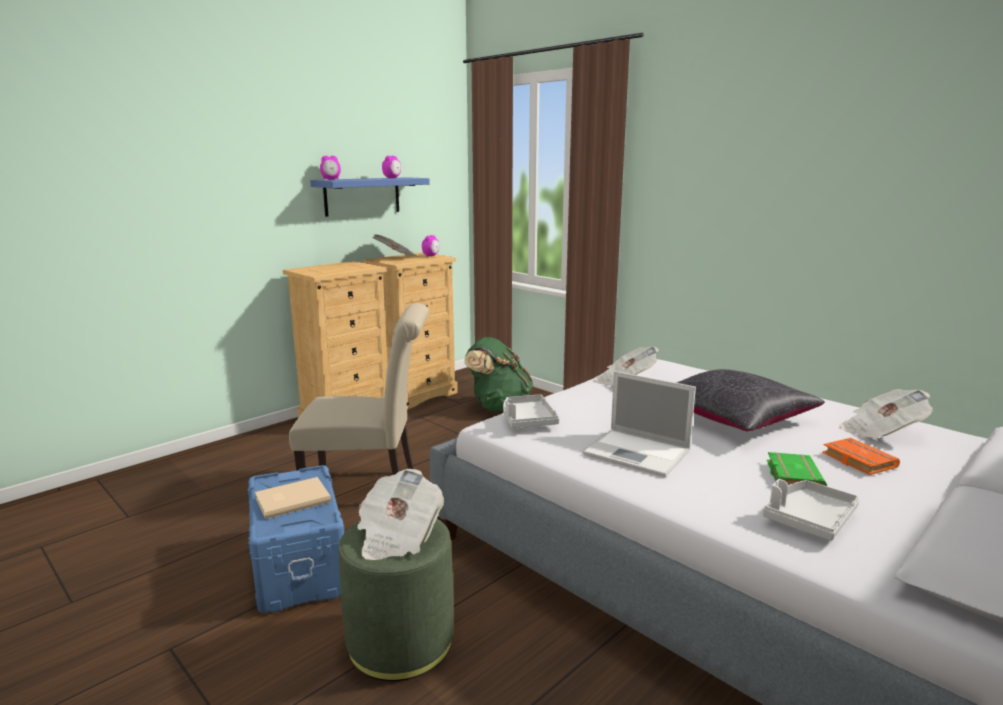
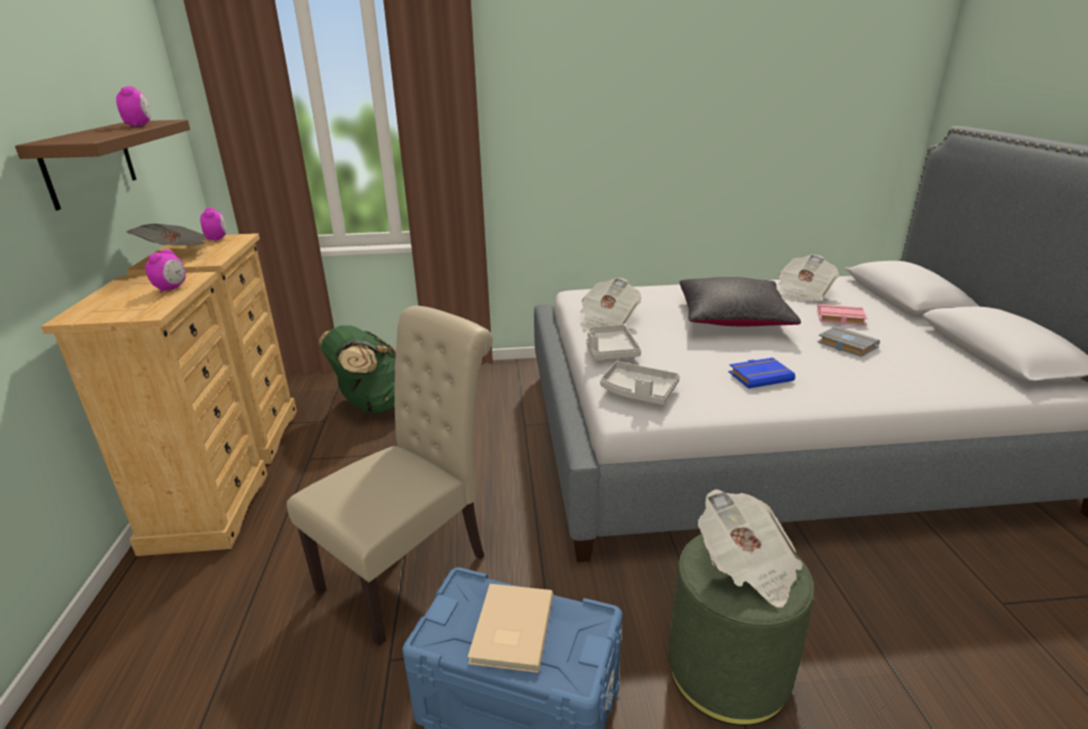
camera: 50 degrees left, 10 degrees up
(331, 179) = (57, 139): alarm clock -> alarm clock (171, 288)
(362, 196) = (89, 163): blue shelf -> brown shelf
(638, 453) = (760, 376): laptop -> blue book
(791, 475) = (845, 345): green book -> grey book
(809, 519) = (915, 369): grey tray -> grey tray (609, 351)
(856, 460) = (839, 318): orange book -> pink book

